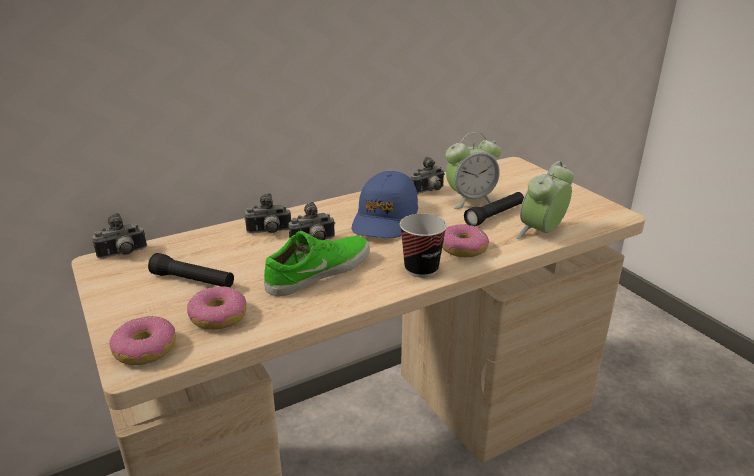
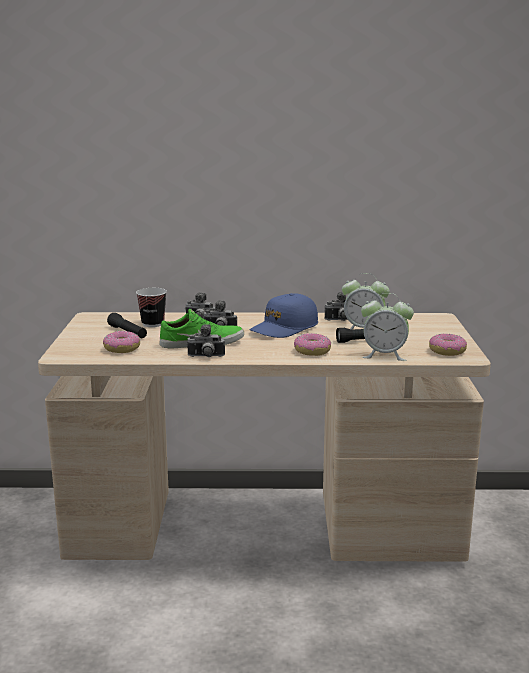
camera: 30 degrees right, 10 degrees down
(123, 254) = (105, 315): camera -> camera (206, 357)
(145, 350) = (71, 352): donut -> donut (447, 351)
(421, 269) = (267, 354): cup -> cup (153, 324)
(541, 233) = (384, 355): alarm clock -> alarm clock turned 150 degrees counterclockwise

